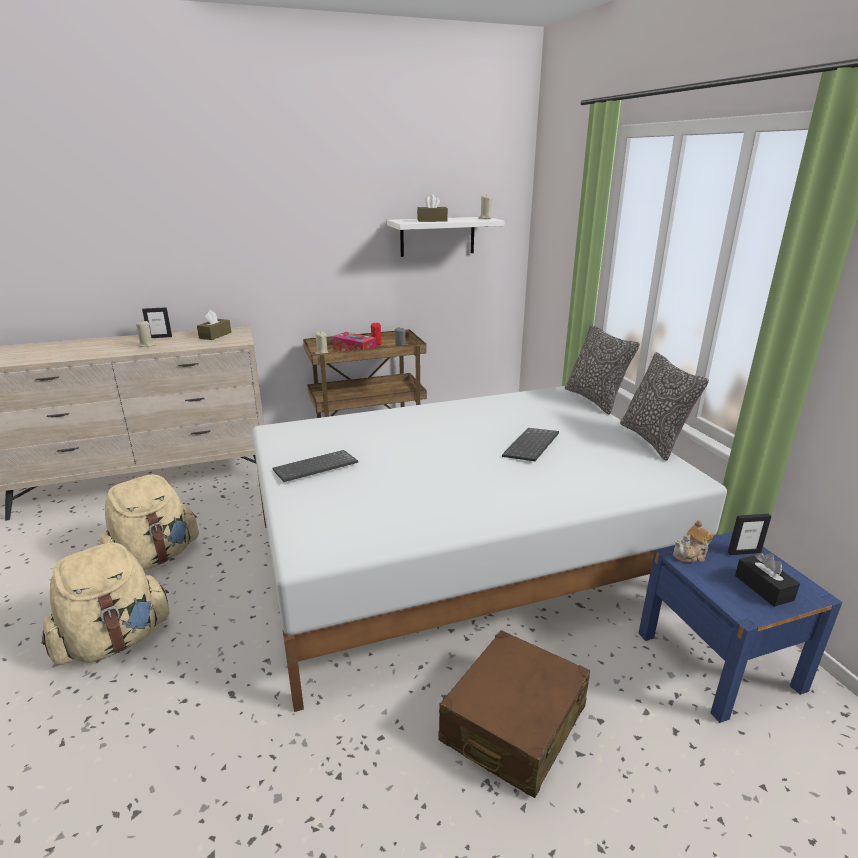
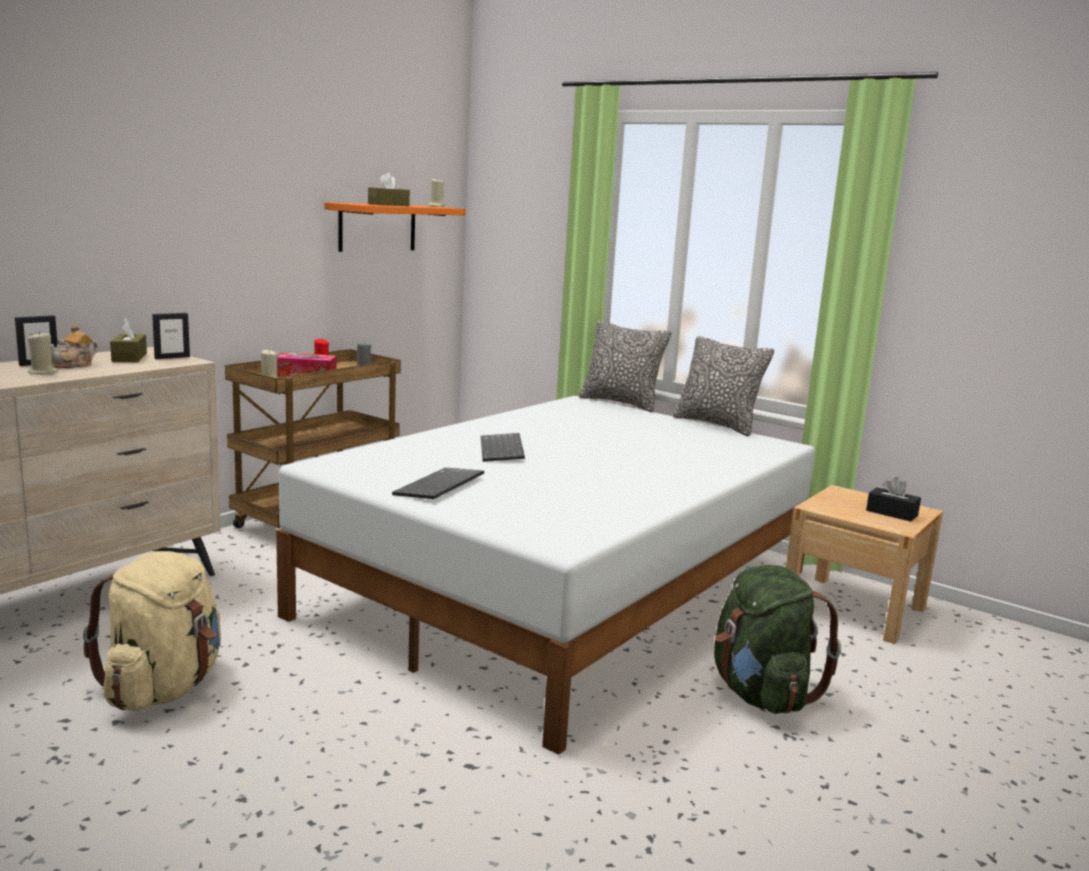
camera: 35 degrees left, 10 degrees down
(115, 641) = (240, 776): beige backpack -> none
(437, 236) = (377, 227): white shelf -> orange shelf
(513, 724) = (761, 694): brown suitcase -> green backpack
(532, 446) = (626, 441): keyboard -> keyboard (503, 450)
(691, 555) = (823, 505): teapot -> teapot (74, 365)
(718, 661) = (853, 608): blue nightstand -> beige nightstand
(744, 552) = (853, 496): picture frame -> picture frame (172, 357)

